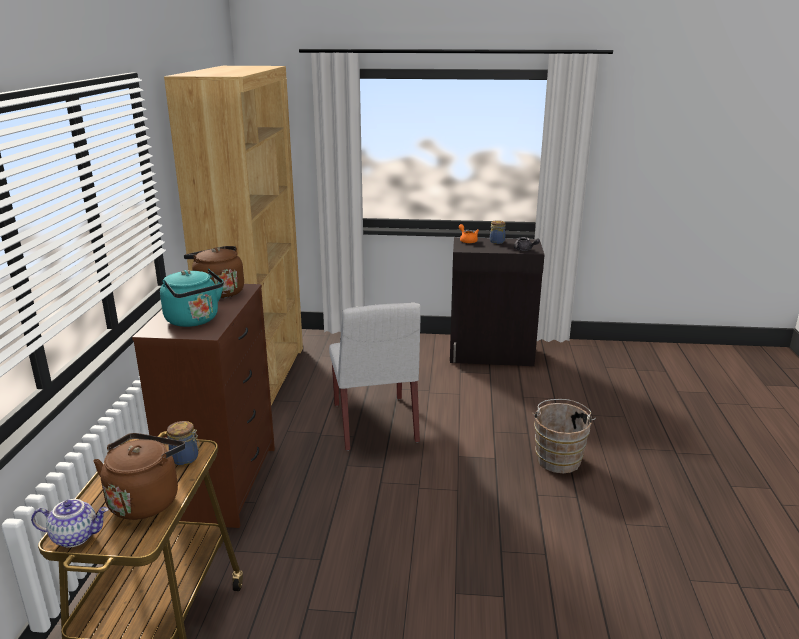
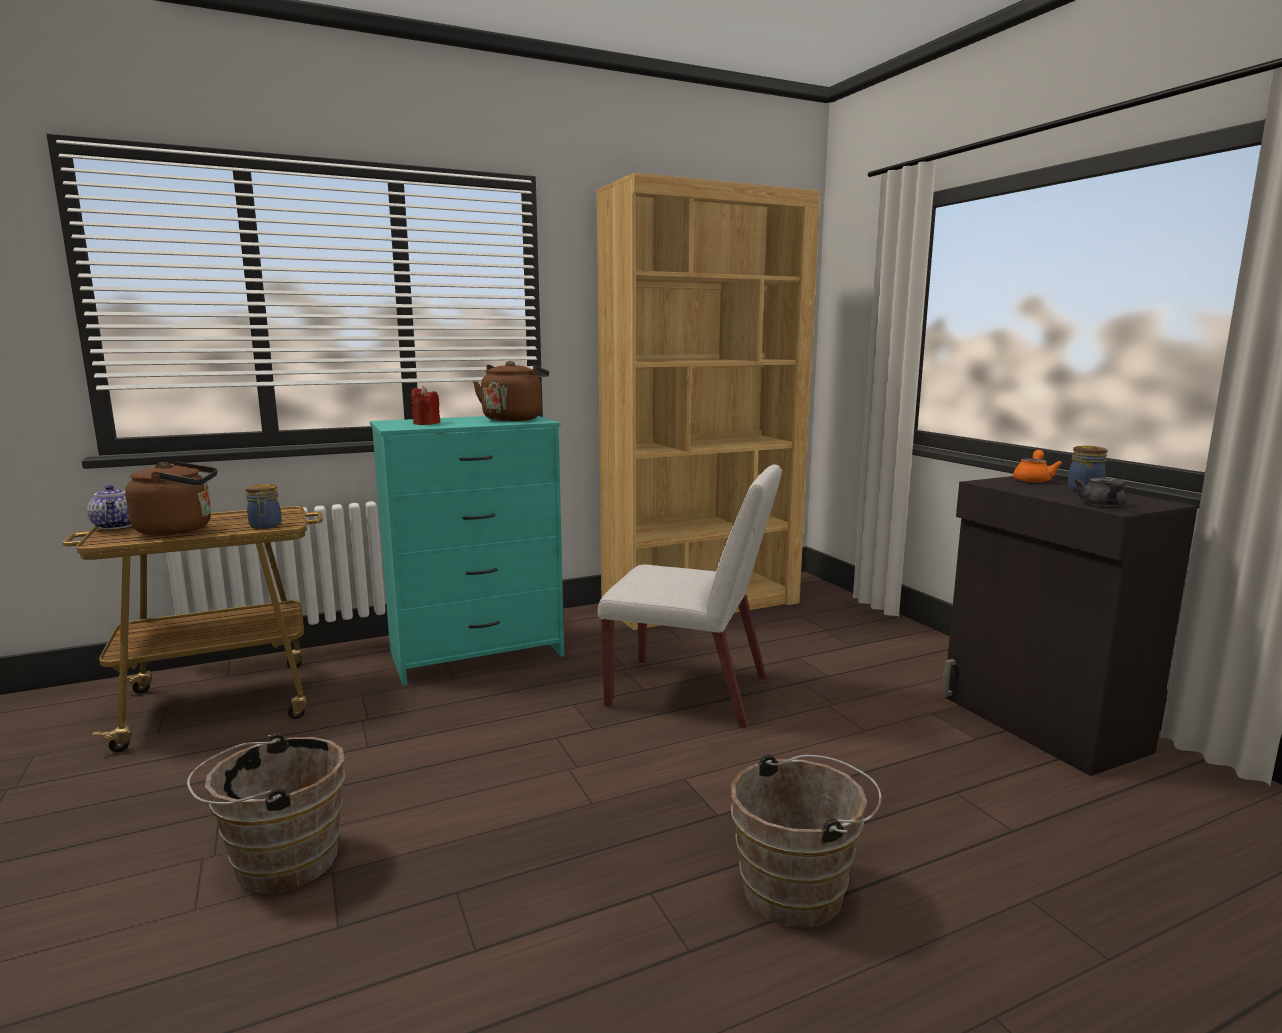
camera: 60 degrees right, 10 degrees down
(194, 320) = (426, 423): turquoise kettle -> red candle
(224, 483) = (476, 653): brown dresser -> turquoise dresser
(375, 423) = (691, 693): white chair -> white chair turned 120 degrees counterclockwise
(431, 614) = (278, 863): none -> brown bucket

